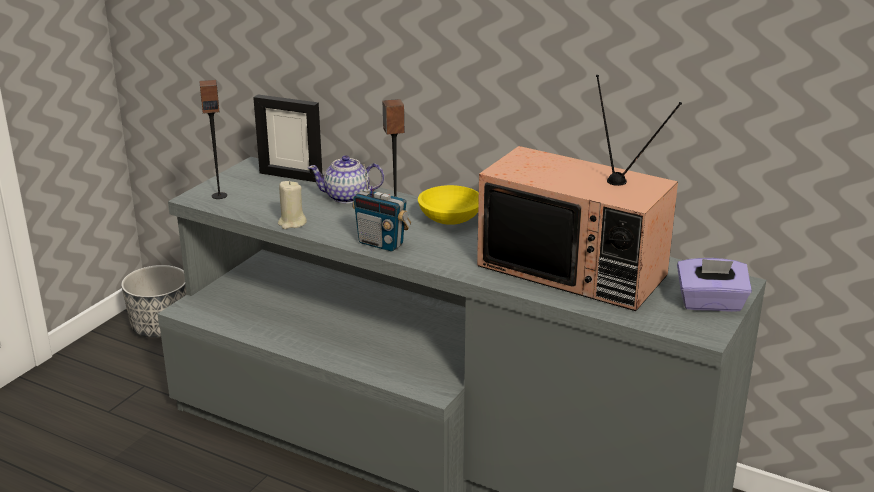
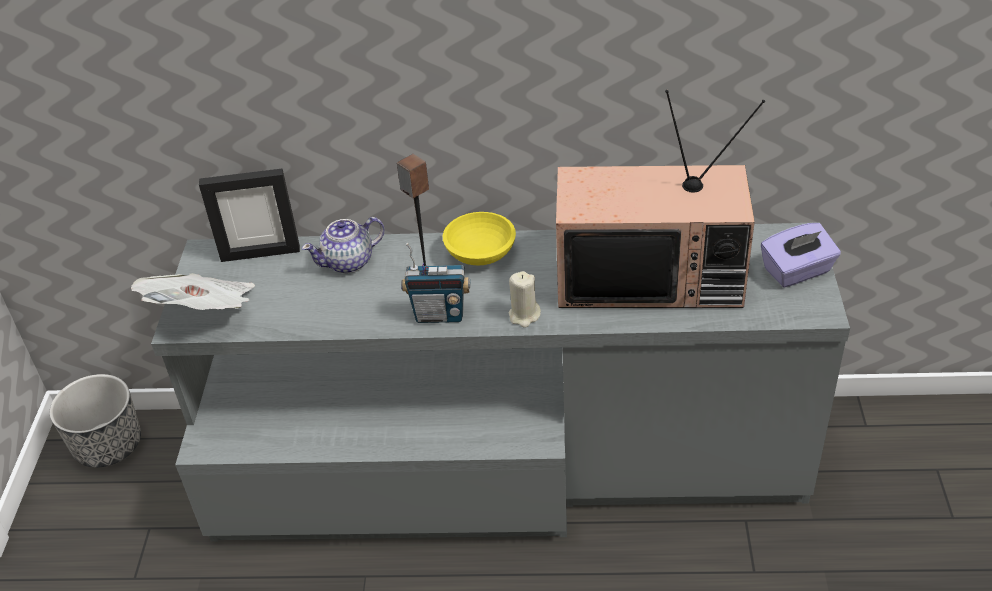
camera: 25 degrees left, 15 degrees up
(219, 195) = (204, 313): speaker -> newspaper
(292, 223) = (321, 322): beige candle -> beige candle (524, 315)

